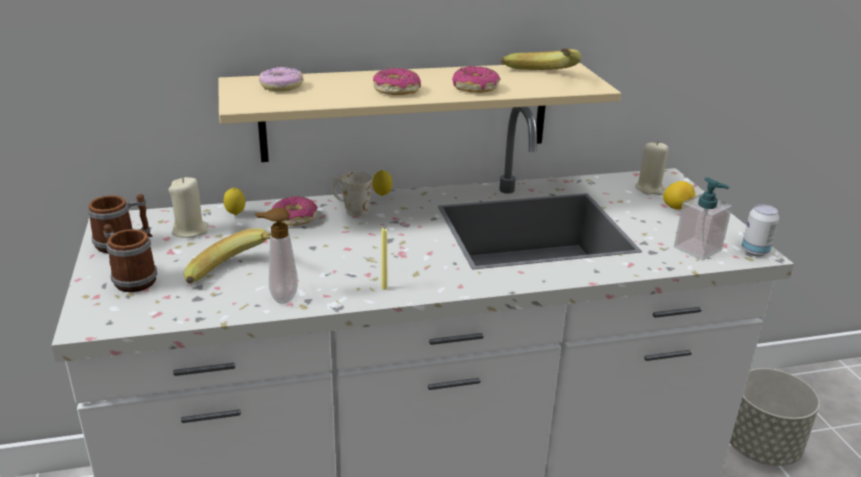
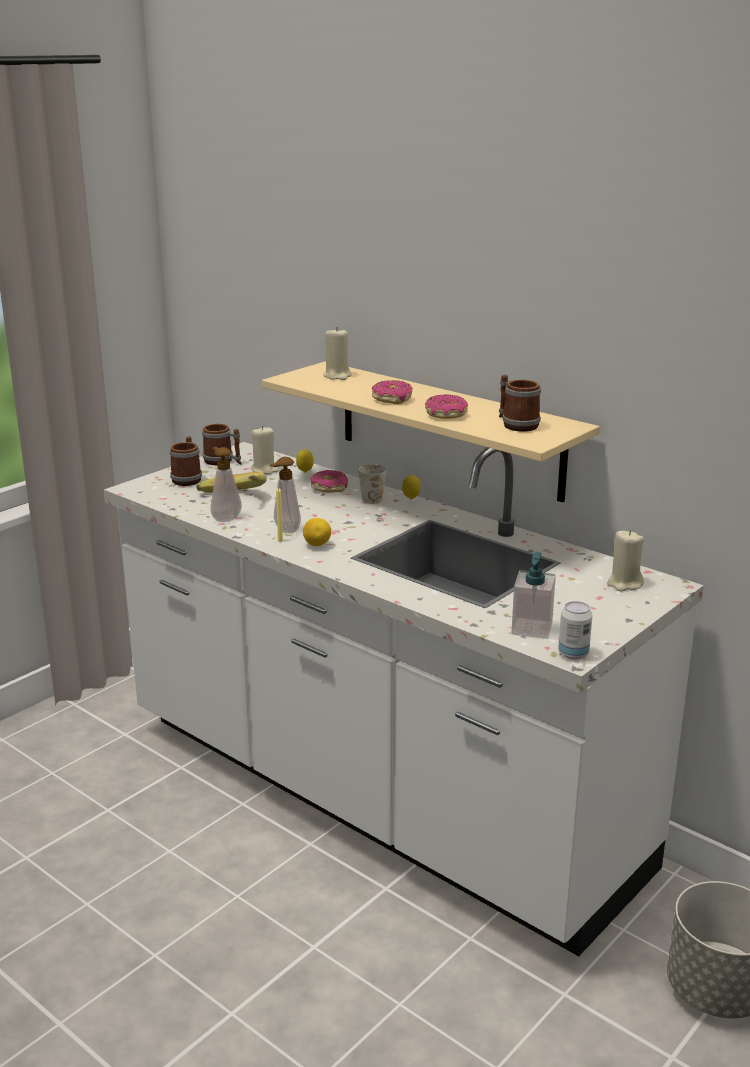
camera: 55 degrees right, 5 degrees down
(281, 86) = (337, 376): donut -> beige candle
(364, 277) = (285, 531): none -> soap dispenser
(539, 78) = (516, 424): banana -> mug
(677, 208) = (604, 603): lemon -> lemon (317, 545)

